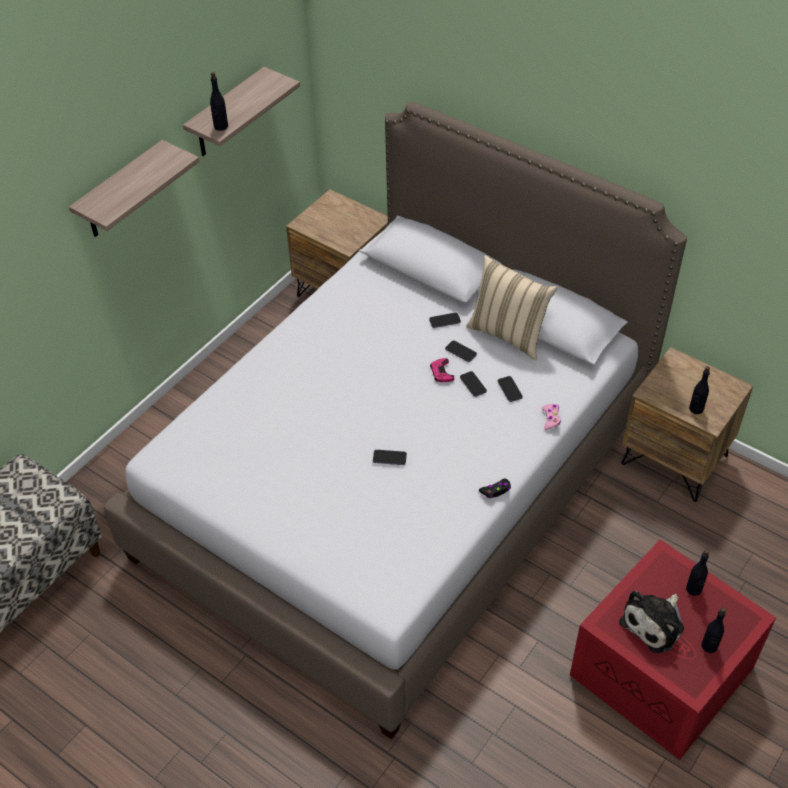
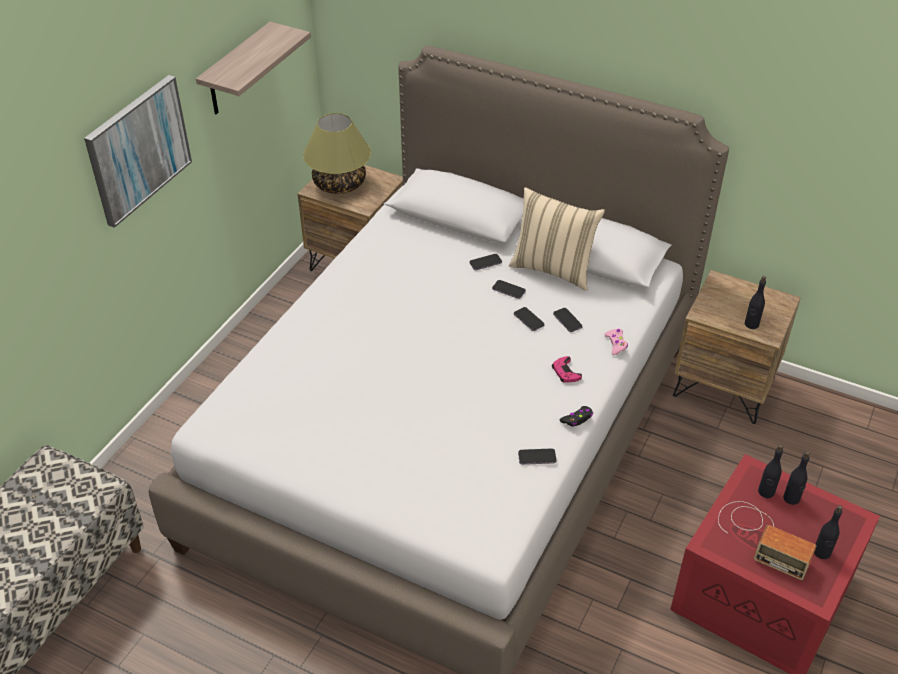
camera: 10 degrees left, 5 degrees down
(121, 192) = (138, 149): shelf -> picture
(220, 126) = (237, 77): black bottle -> black bottle (766, 492)
(328, 220) = (339, 184): none -> table lamp
(389, 458) = (458, 399): phone -> phone (537, 457)
(441, 372) = (494, 311): pink game controller -> pink game controller (565, 372)
(654, 623) = (761, 537): plush toy -> radio

